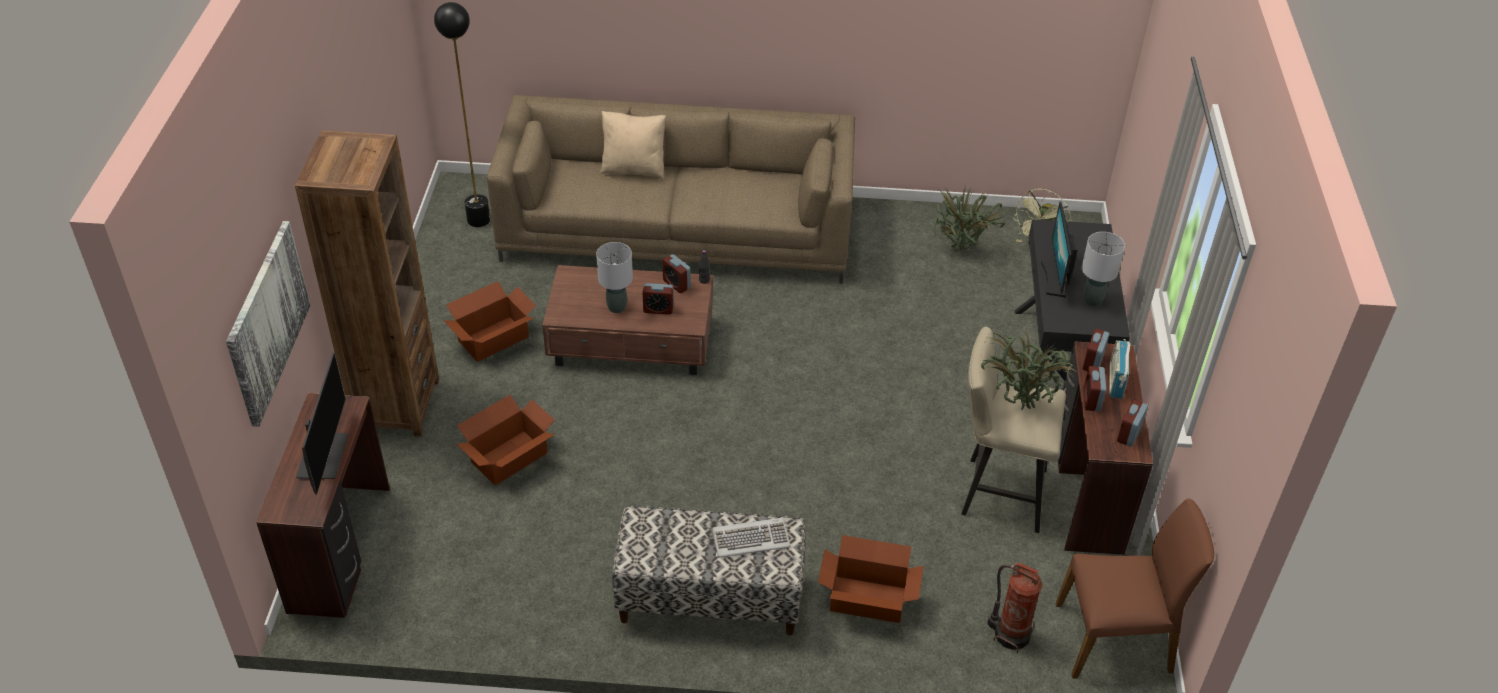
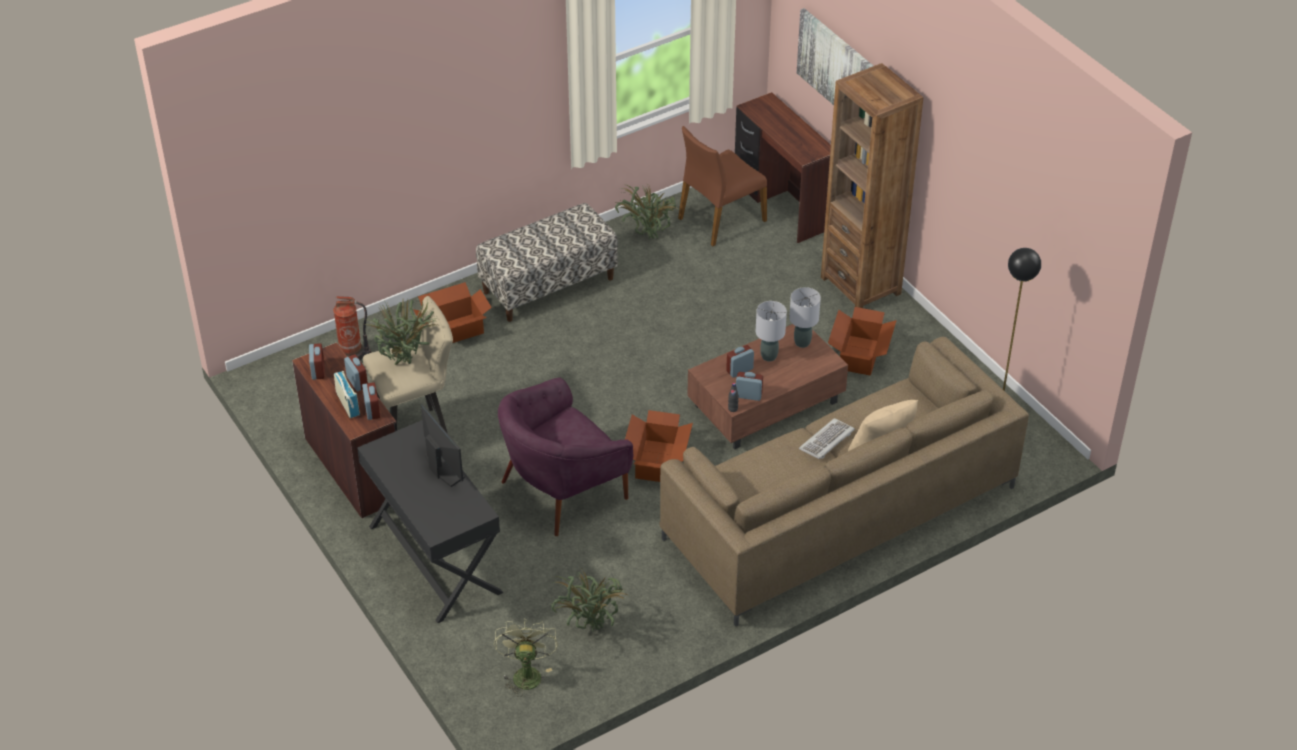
camera: 145 degrees right, 0 degrees up
(323, 455) = (783, 130): monitor -> none
(508, 457) = (752, 293): cardboard box -> cardboard box (657, 461)
(532, 598) = (648, 237): none -> potted plant
(751, 539) = (526, 253): keyboard -> keyboard (827, 441)
(892, 365) = (562, 489): none -> purple armchair
(1092, 300) = (402, 463): grey table lamp -> grey table lamp (802, 343)
(1115, 639) = (284, 385): brown chair -> brown chair (720, 219)

